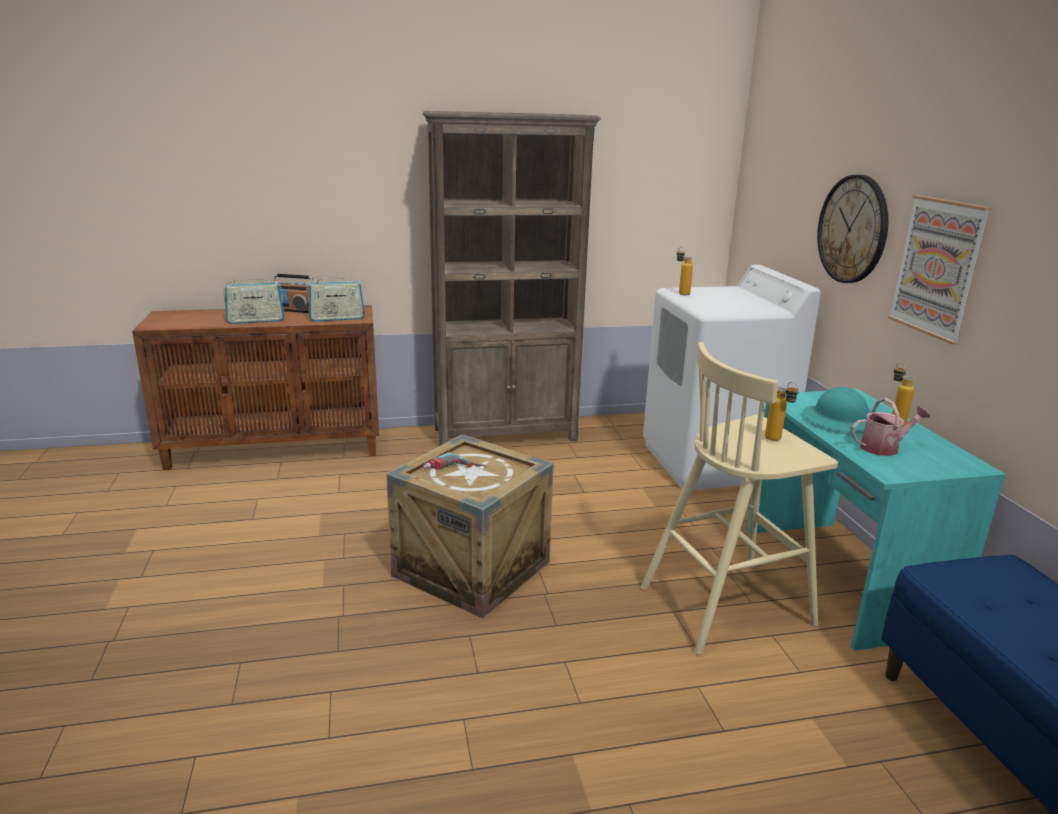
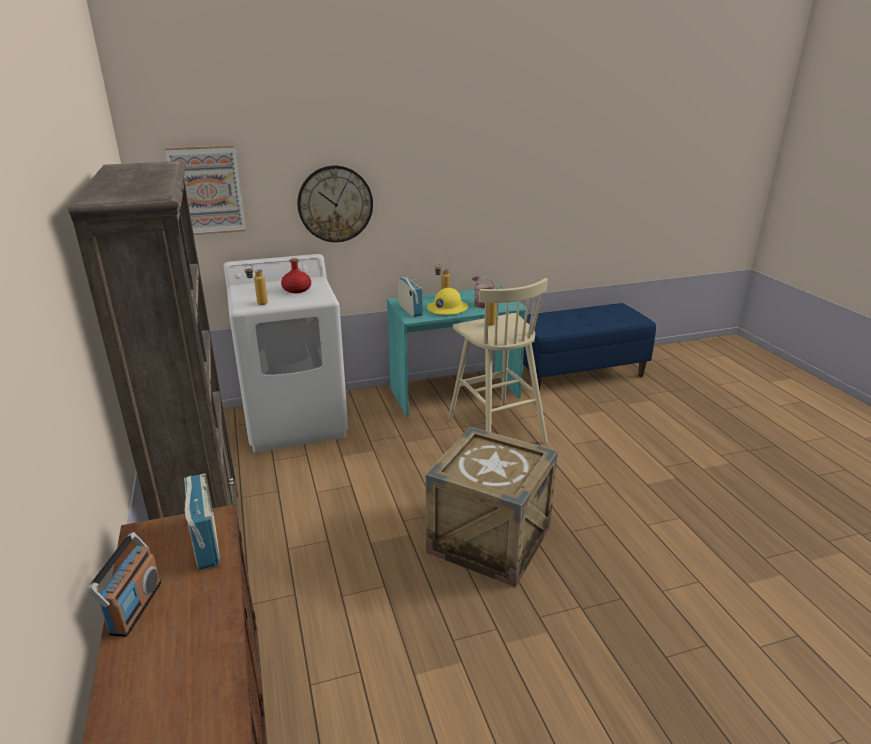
camera: 95 degrees left, 5 degrees up
(256, 321) = (203, 637): radio -> radio (410, 310)
(453, 470) = (496, 473): power drill -> none
(733, 303) = (297, 290): none -> red bottle
(839, 421) = (447, 308): turquoise hard hat -> yellow hard hat
(937, 267) = (421, 207): picture -> picture (207, 190)

